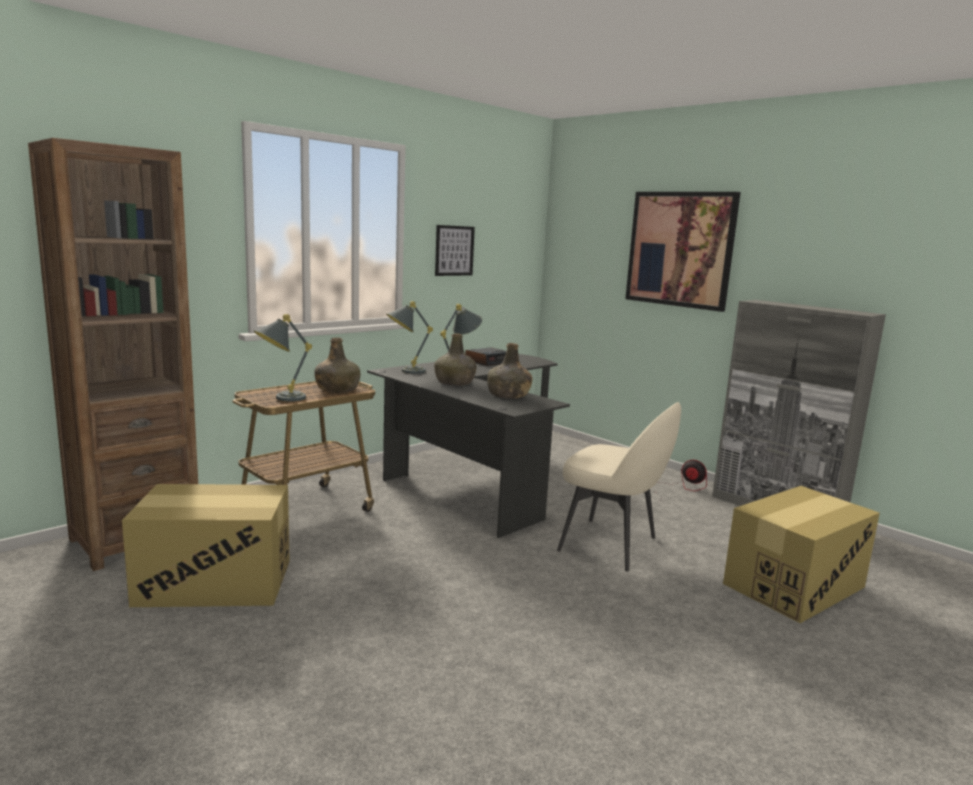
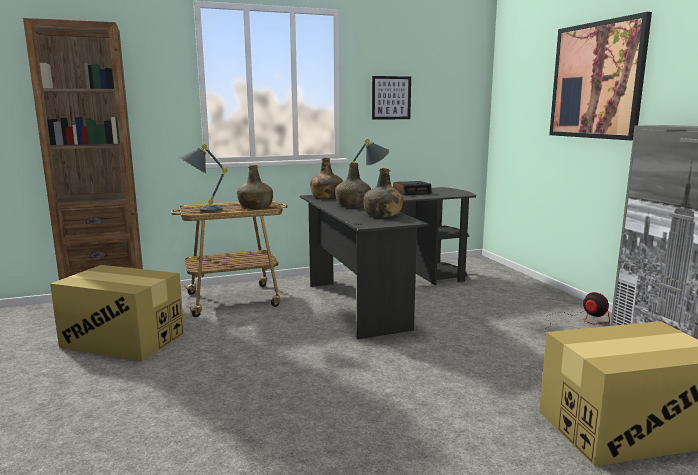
camera: 25 degrees right, 0 degrees up
(404, 371) = (326, 197): grey table lamp -> green bottle
(611, 545) = (455, 359): beige chair -> none

